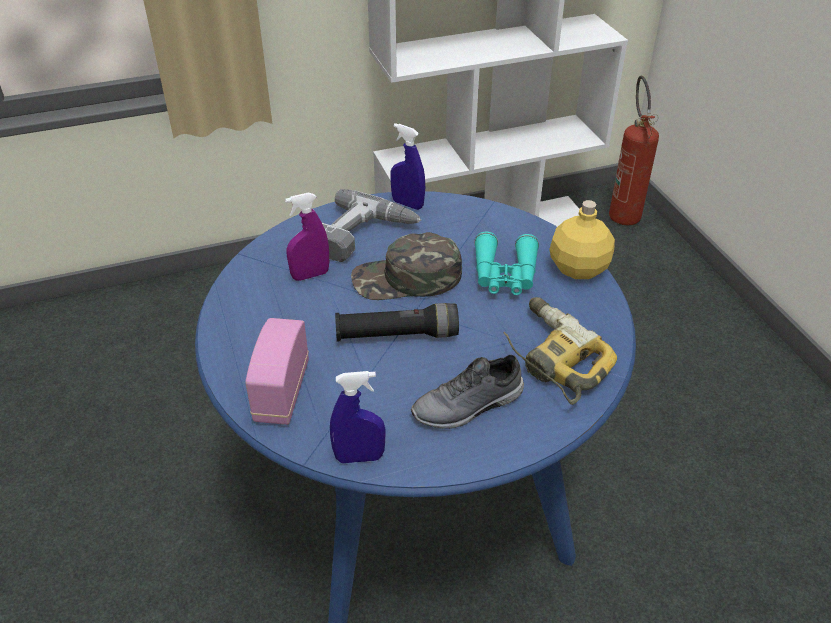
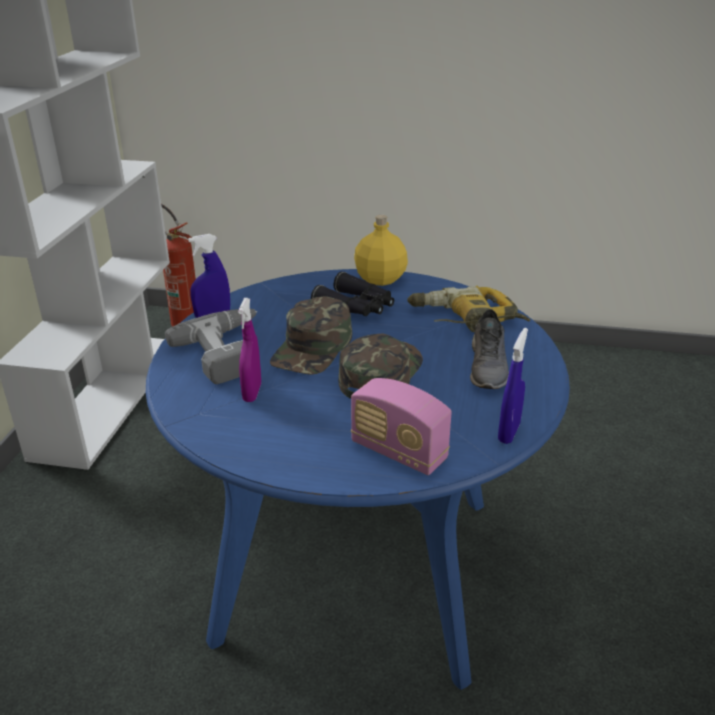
camera: 60 degrees left, 10 degrees down
(397, 335) = (380, 373): black flashlight -> green cap
(505, 275) = (356, 307): turquoise binoculars -> black binoculars

